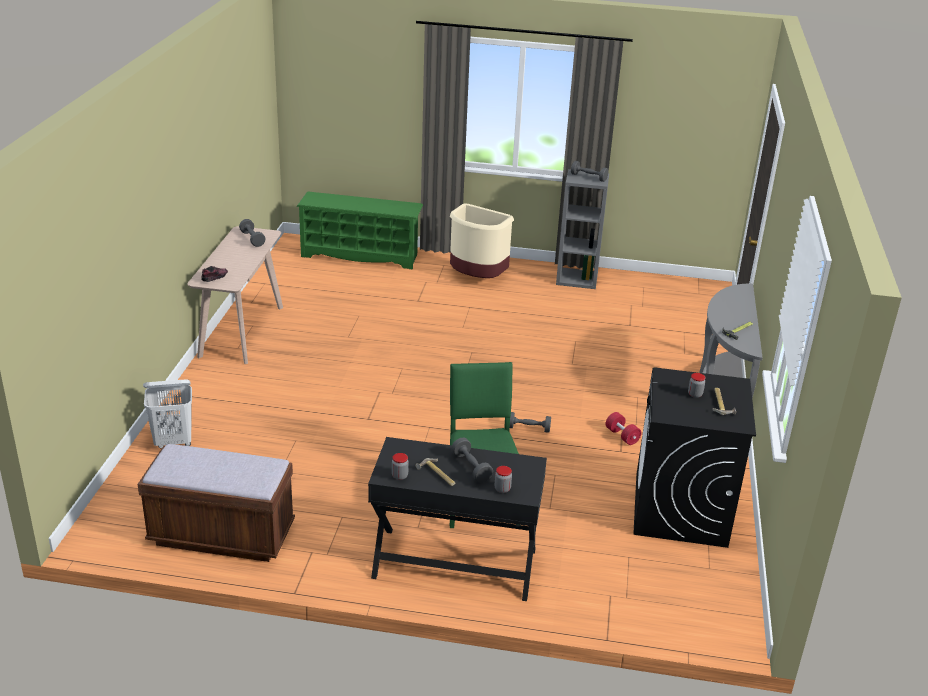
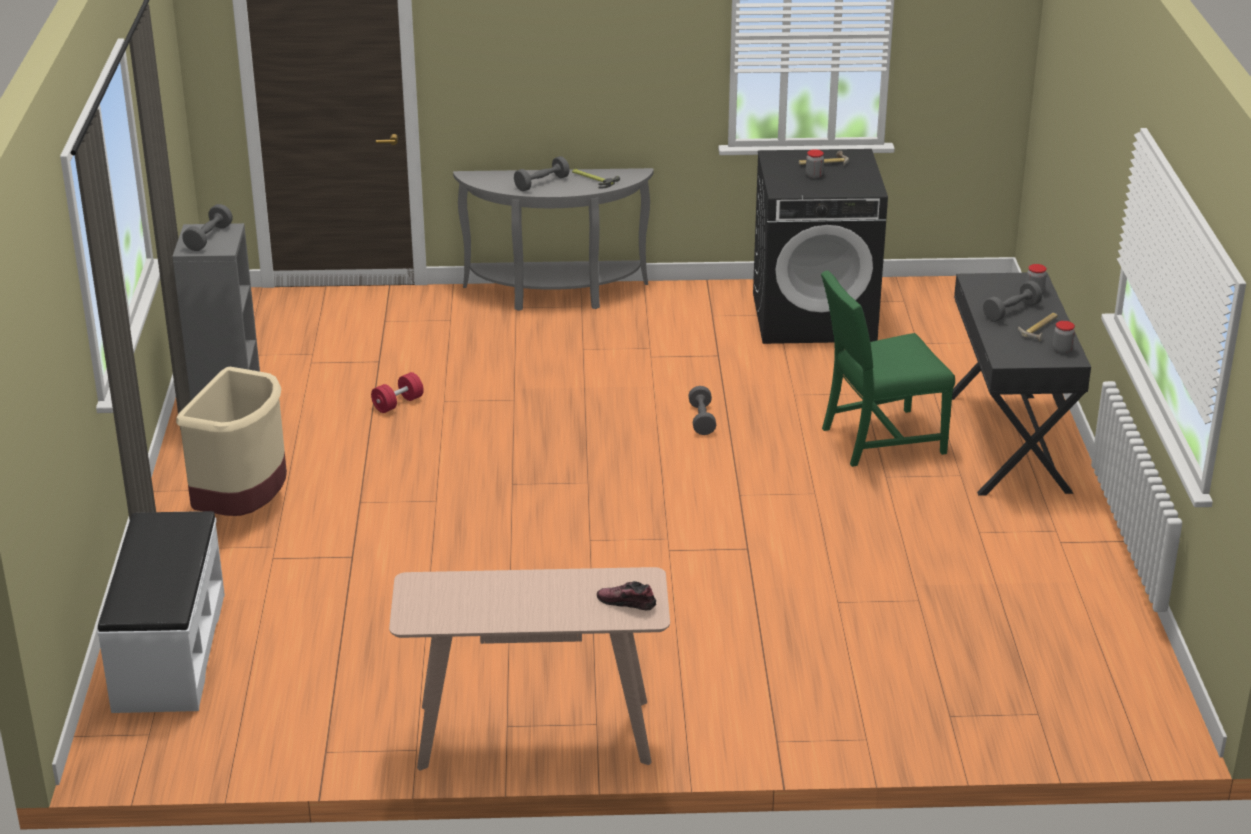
camera: 100 degrees left, 0 degrees up
(174, 442) = (910, 718): white laundry basket -> none
(222, 535) = (1081, 618): brown bench -> none
(252, 239) = (447, 598): grey dumbbell -> grey dumbbell (542, 183)
(361, 255) = (168, 651): green shoe rack -> white bench
(622, 436) = (683, 356): red dumbbell -> red dumbbell (398, 403)

